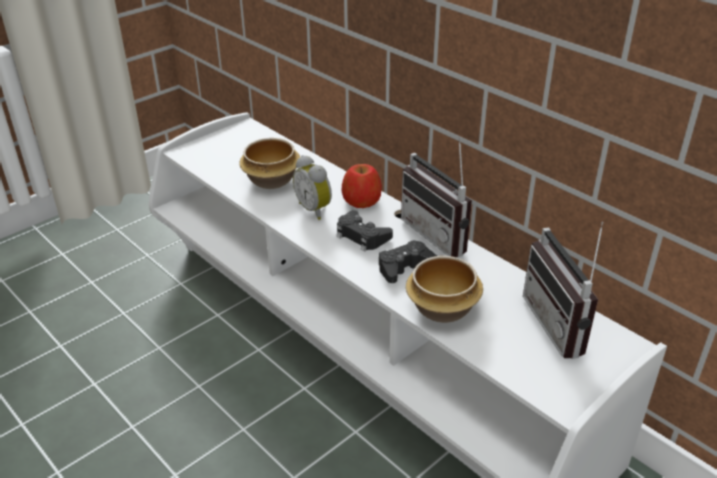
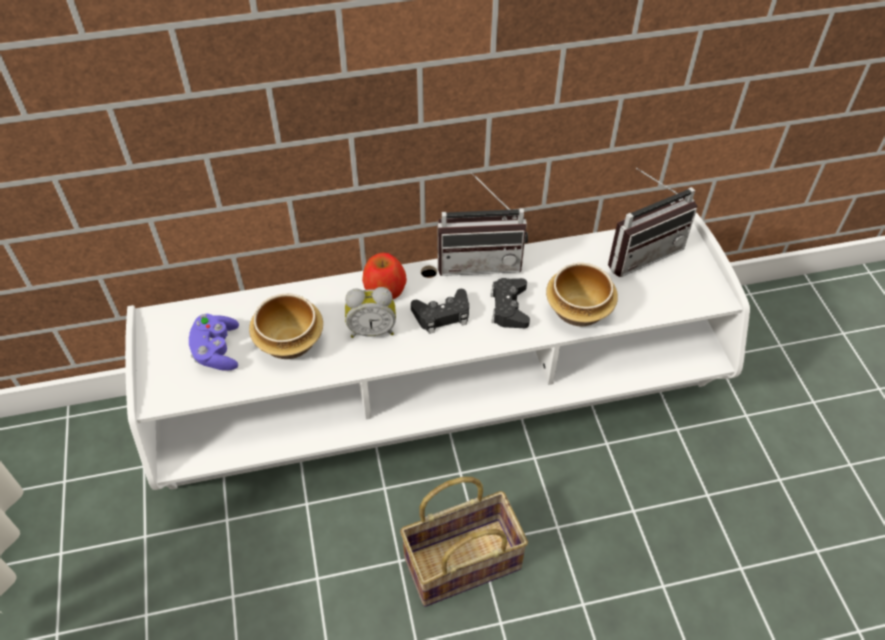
camera: 60 degrees left, 15 degrees up
(221, 425) = (464, 560): none -> basket
(239, 157) = (217, 351): none -> purple game controller
(564, 325) = (640, 251): radio -> radio turned 45 degrees counterclockwise

